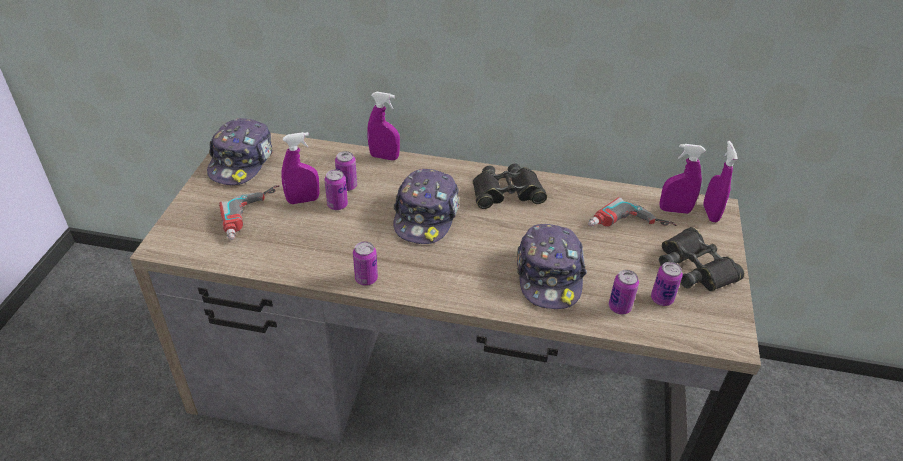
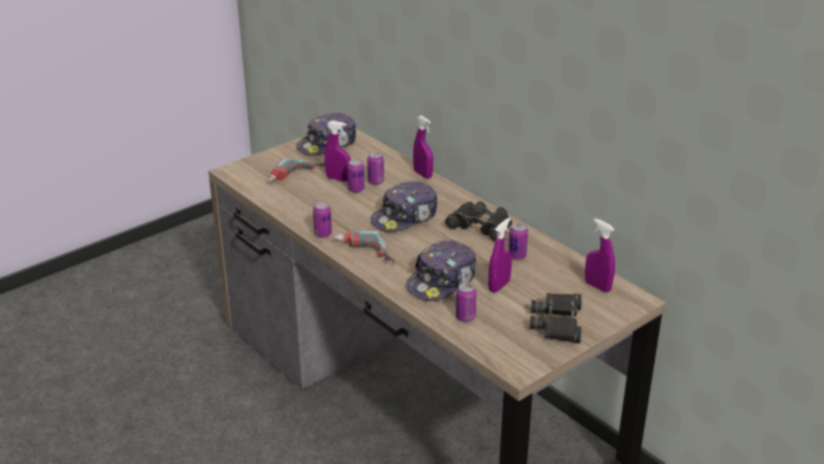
camera: 40 degrees right, 10 degrees down
(629, 228) = (542, 281): power drill -> power drill (363, 254)
(661, 299) = (503, 327): can -> can (517, 256)
(710, 213) = (625, 300): purple spray bottle -> purple spray bottle (499, 286)

